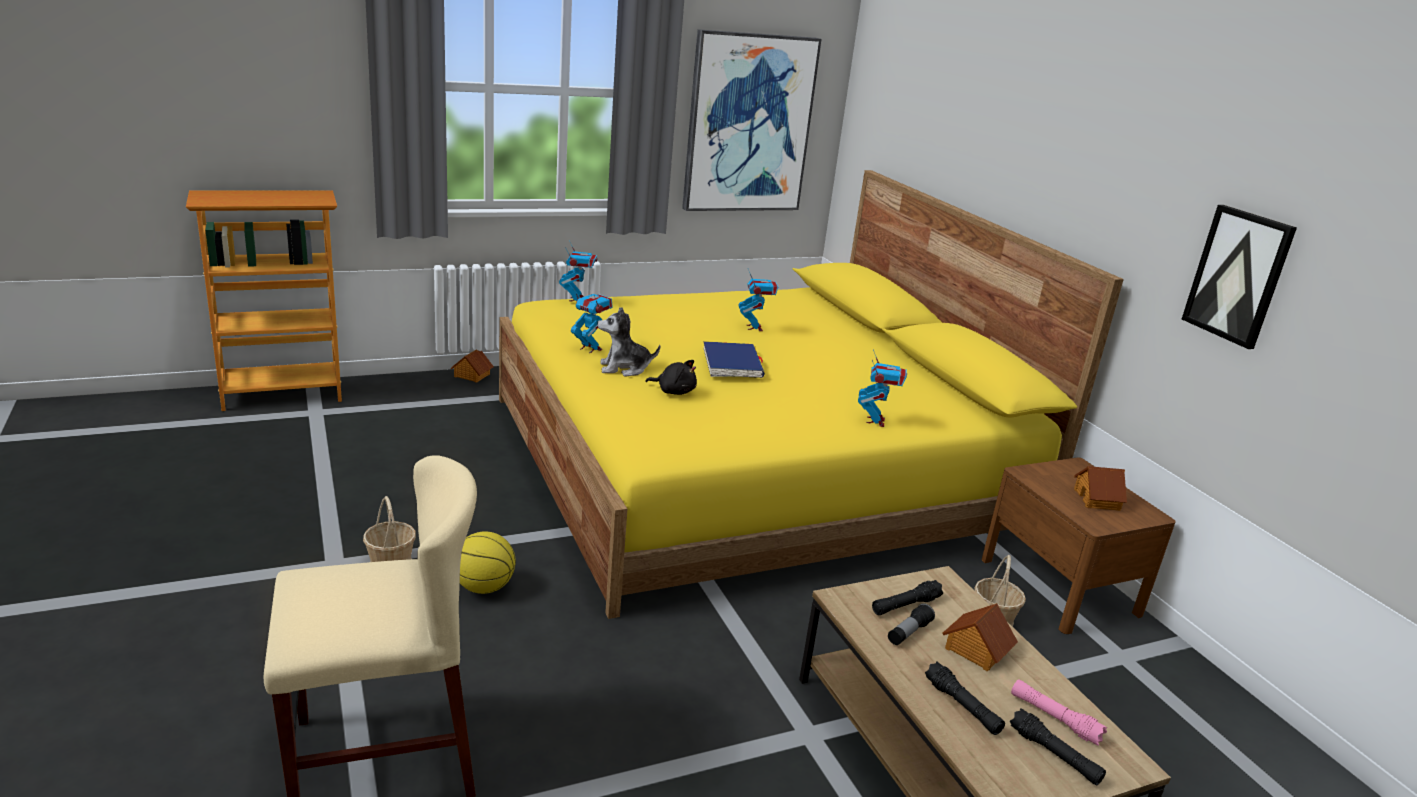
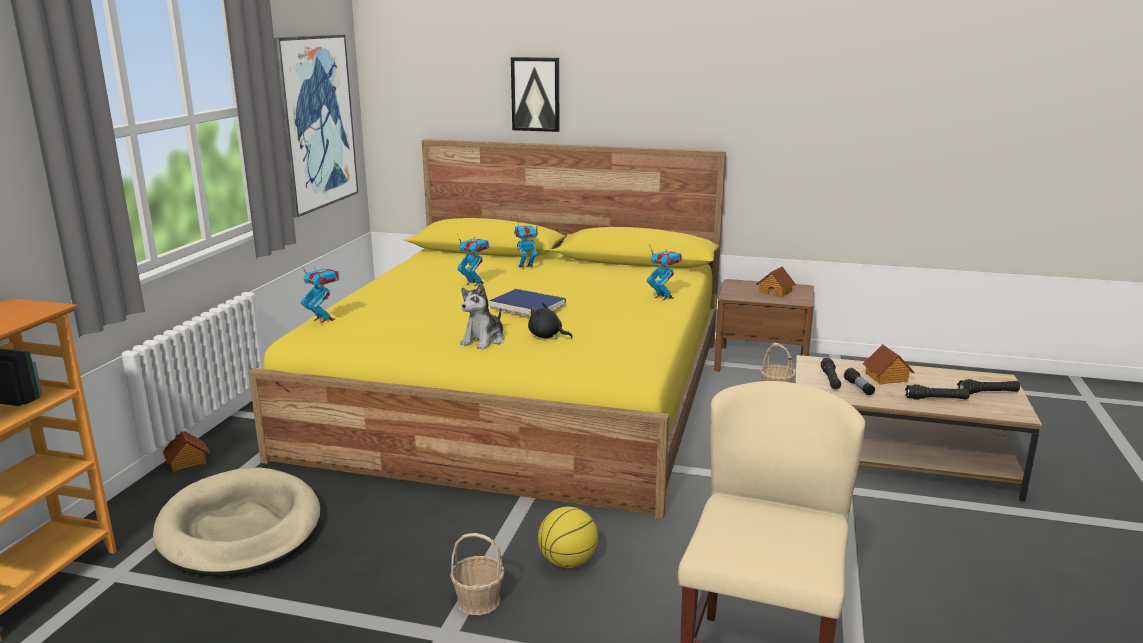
camera: 50 degrees left, 5 degrees down
(404, 430) = (240, 529): none -> beige dog bed
(590, 349) = (430, 341): toy robot -> toy robot (526, 267)
(674, 391) = (547, 336): black plush toy -> black plush toy turned 120 degrees counterclockwise
(1054, 718) = (958, 381): pink flashlight -> none
(1238, 276) = (808, 124): picture -> picture (535, 94)

